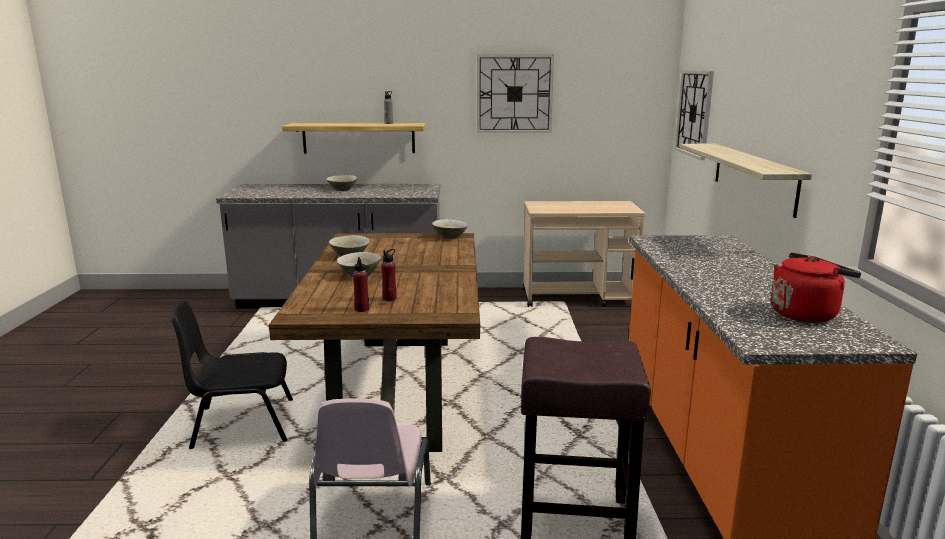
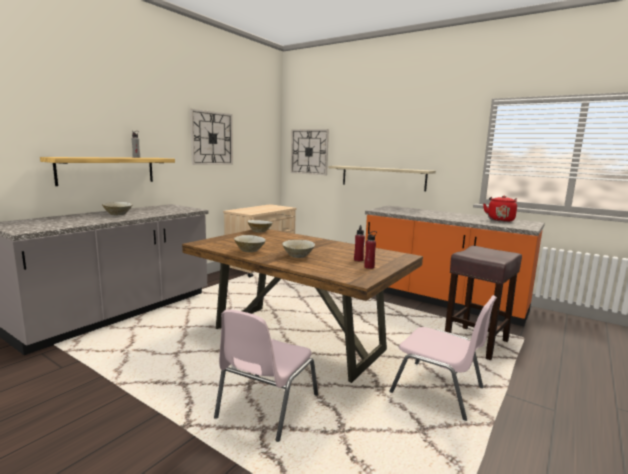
camera: 55 degrees left, 5 degrees down
(242, 424) = (266, 406): black chair -> pink chair

